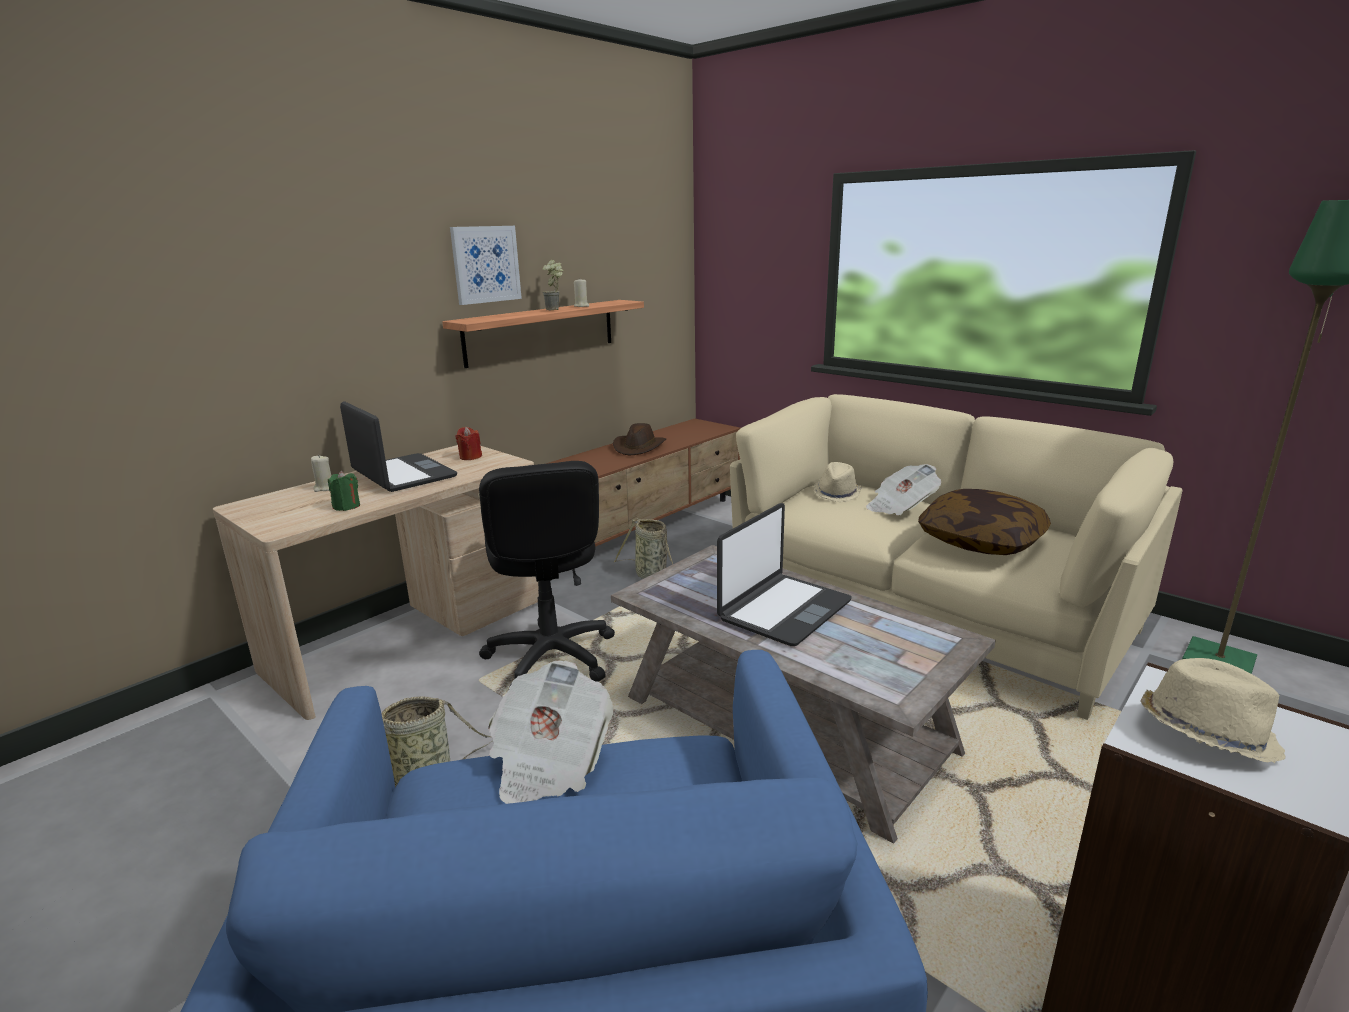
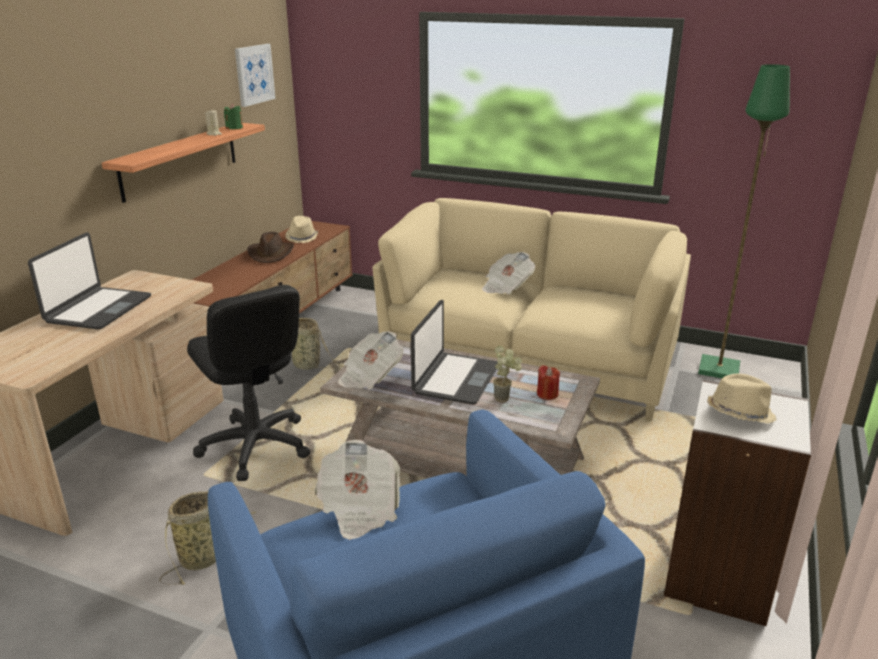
camera: 20 degrees left, 5 degrees up
(325, 488) = (32, 331): beige candle -> none
(346, 506) = (72, 346): green candle -> green candle (234, 128)
(402, 475) = (98, 309): laptop -> laptop turned 75 degrees clockwise
(470, 457) = (148, 285): red candle -> red candle (547, 394)
(485, 264) = (131, 105): picture -> picture (254, 74)
(556, 310) = (196, 141): potted plant -> potted plant (506, 398)
(676, 590) = (370, 376): none -> newspaper
(837, 493) = (456, 280): beige hat -> beige hat (302, 237)
(981, 540) = (570, 307): pillow -> none

